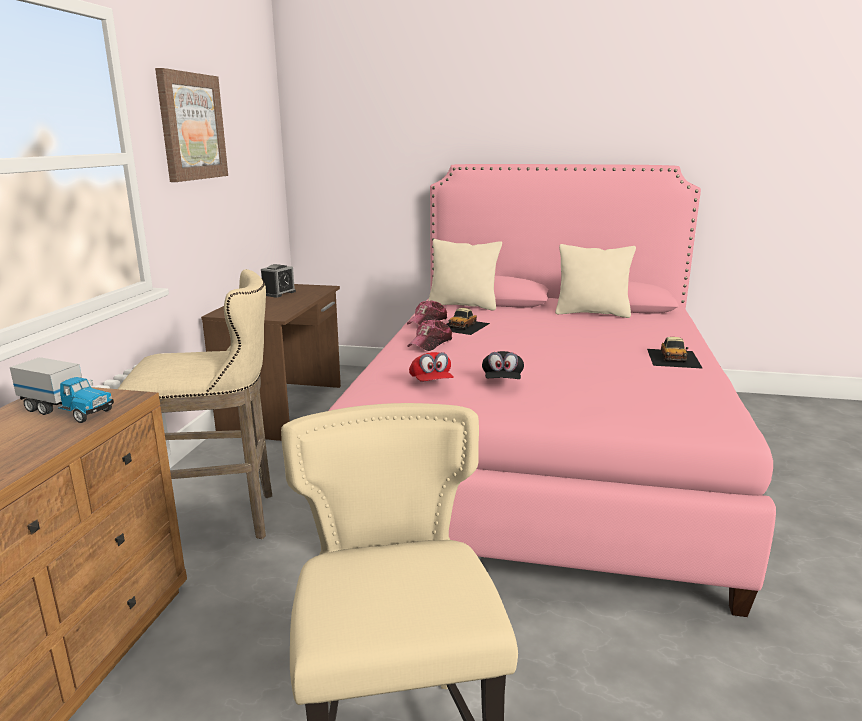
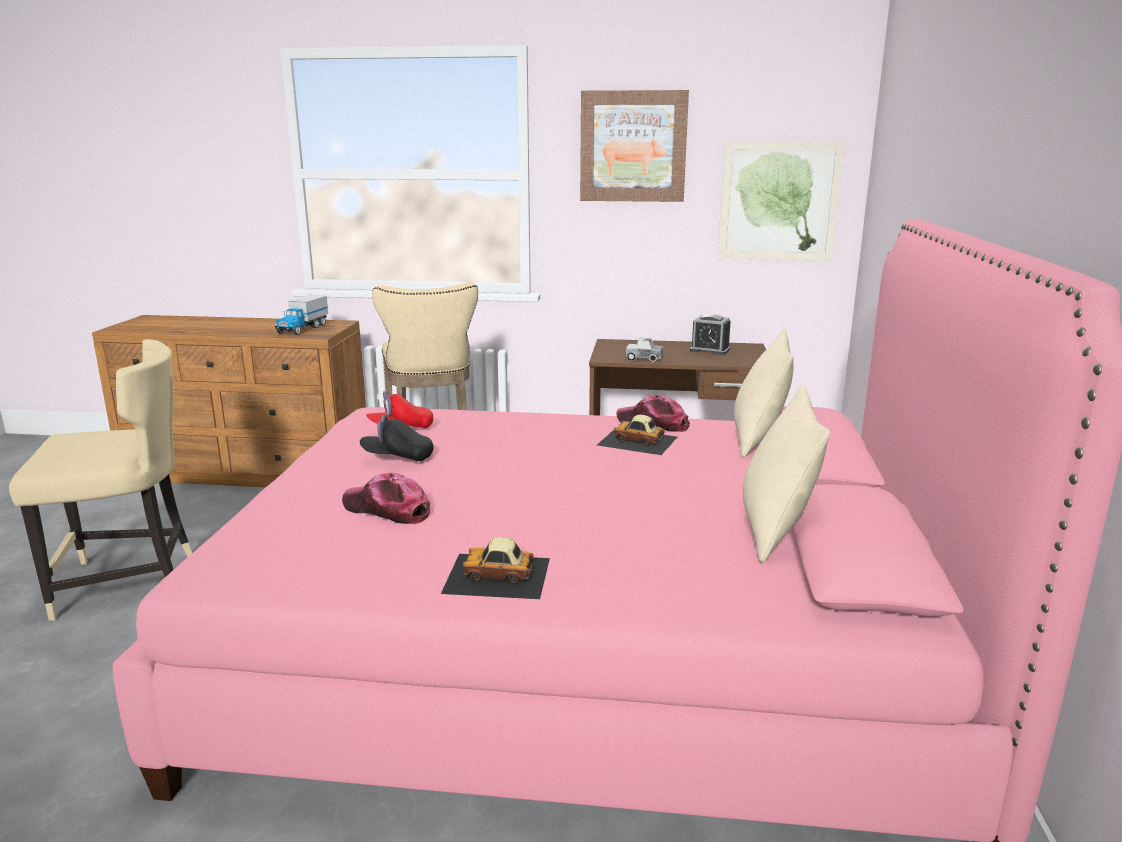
camera: 85 degrees right, 0 degrees up
(259, 171) = (779, 202): none -> picture
(290, 308) = (644, 359): none -> toy truck
(430, 343) = (551, 427): cap -> cap (387, 510)

